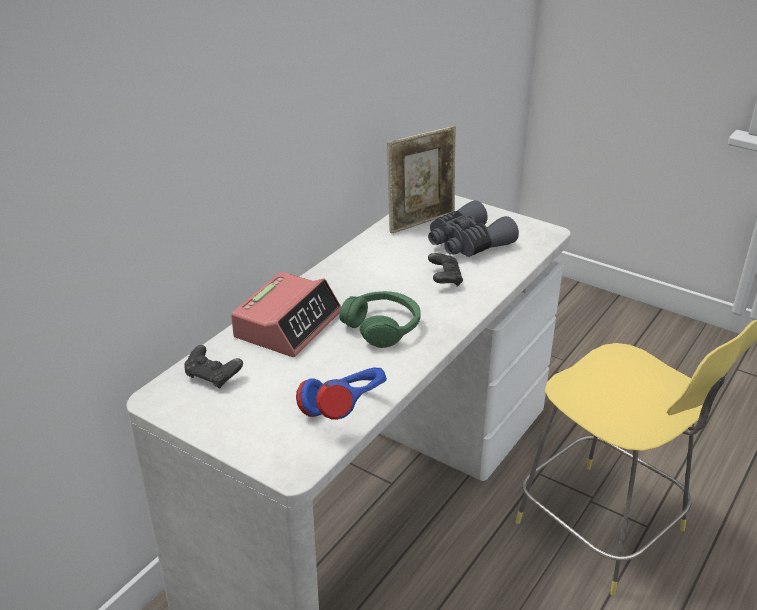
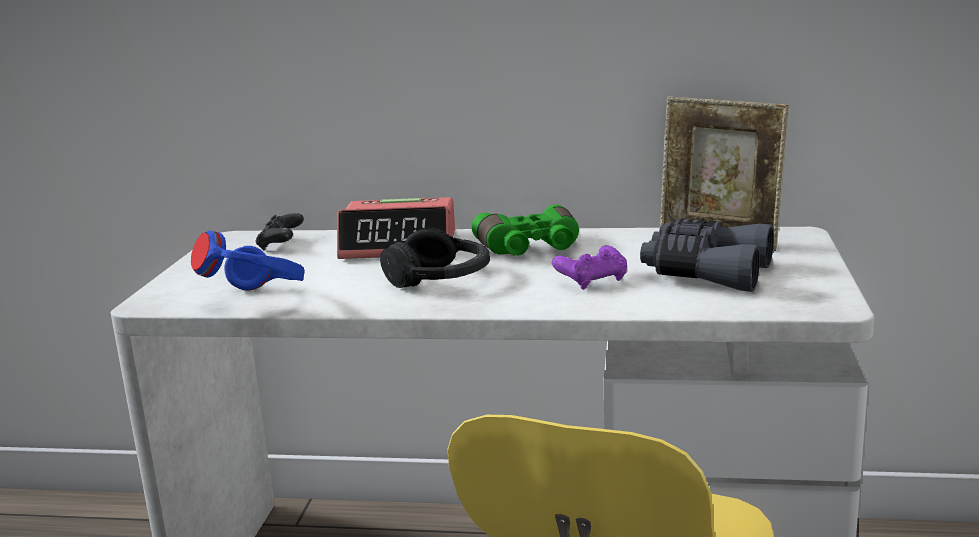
camera: 65 degrees right, 15 degrees down
(360, 279) = (530, 249): none -> green binoculars
(382, 327) = (440, 278): green headphones -> black headphones
(445, 279) = (592, 281): black game controller -> purple game controller

